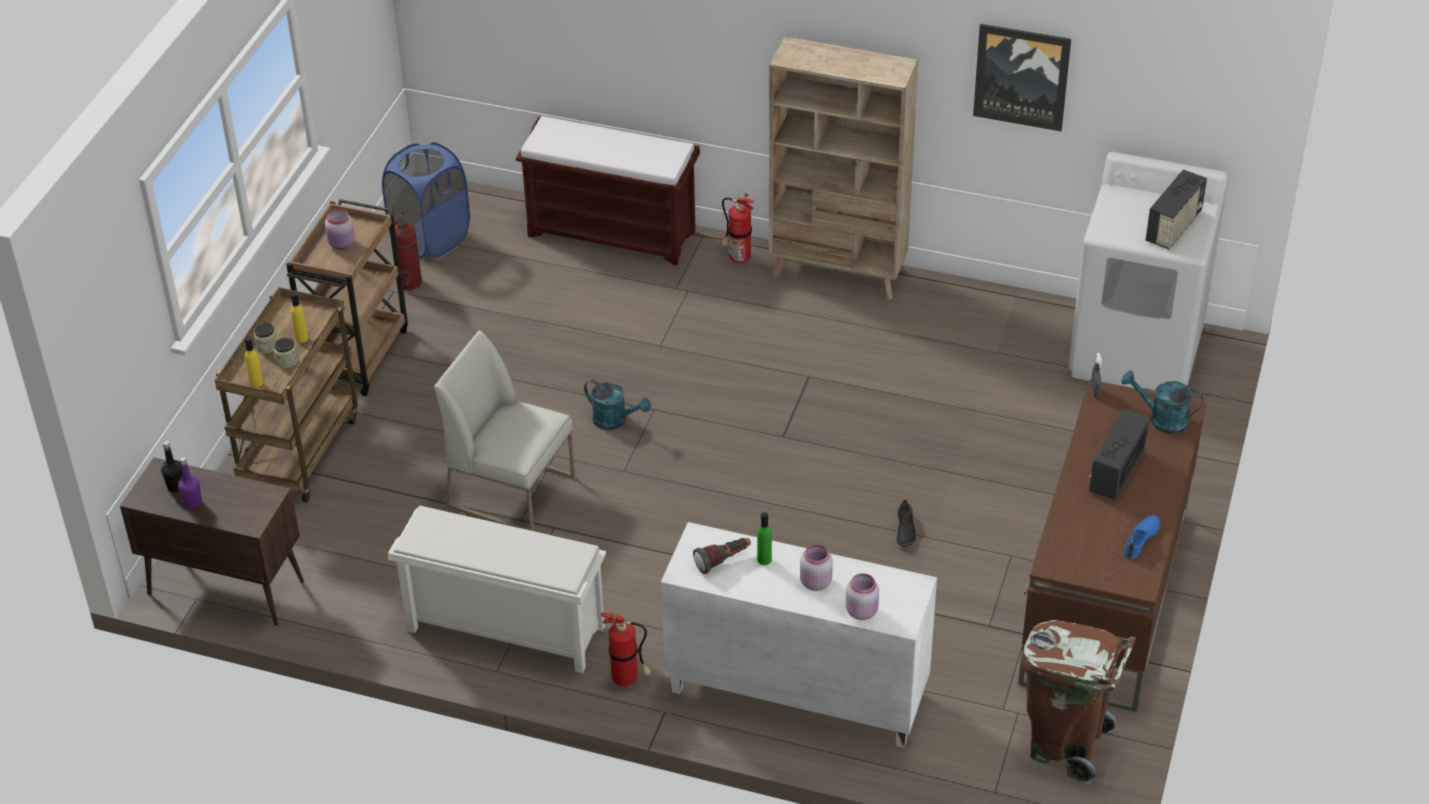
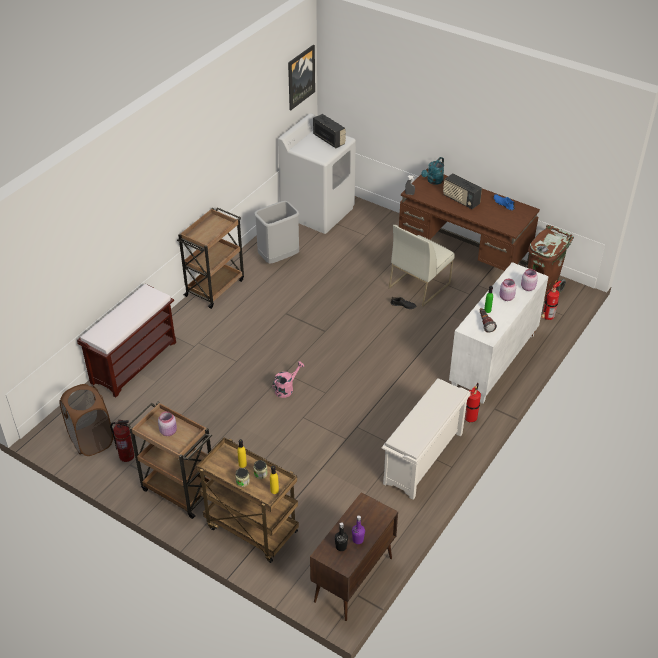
camera: 75 degrees left, 0 degrees up
(431, 238) = (91, 440): blue laundry basket -> brown laundry basket
(512, 491) = (323, 439): white chair -> white chair (419, 285)
(615, 421) = (286, 389): turquoise watering can -> pink watering can
(737, 258) = (183, 319): fire extinguisher -> fire extinguisher (547, 318)
(838, 273) = (215, 287): beige bookcase -> brown cart
(959, 331) = (278, 259): none -> grey trash can
(1021, 76) = (246, 130): picture -> picture (300, 77)

